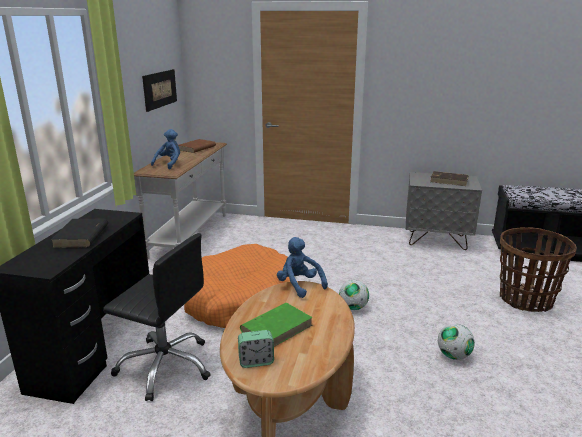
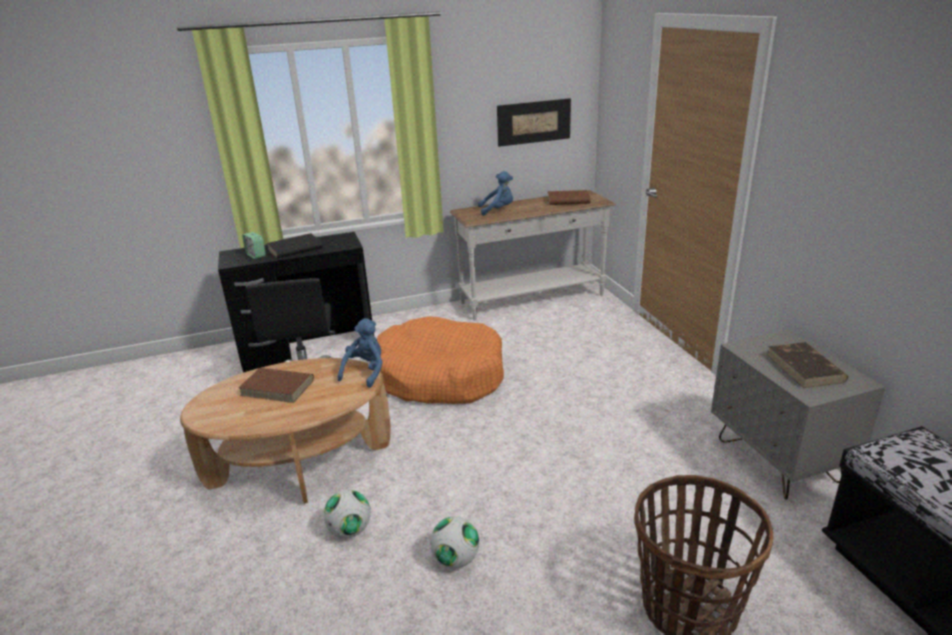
camera: 60 degrees right, 5 degrees up
(256, 361) = (221, 396): alarm clock -> alarm clock (256, 255)
(277, 328) = (278, 387): green book -> brown book
(353, 307) = (493, 449): football -> football (350, 530)

